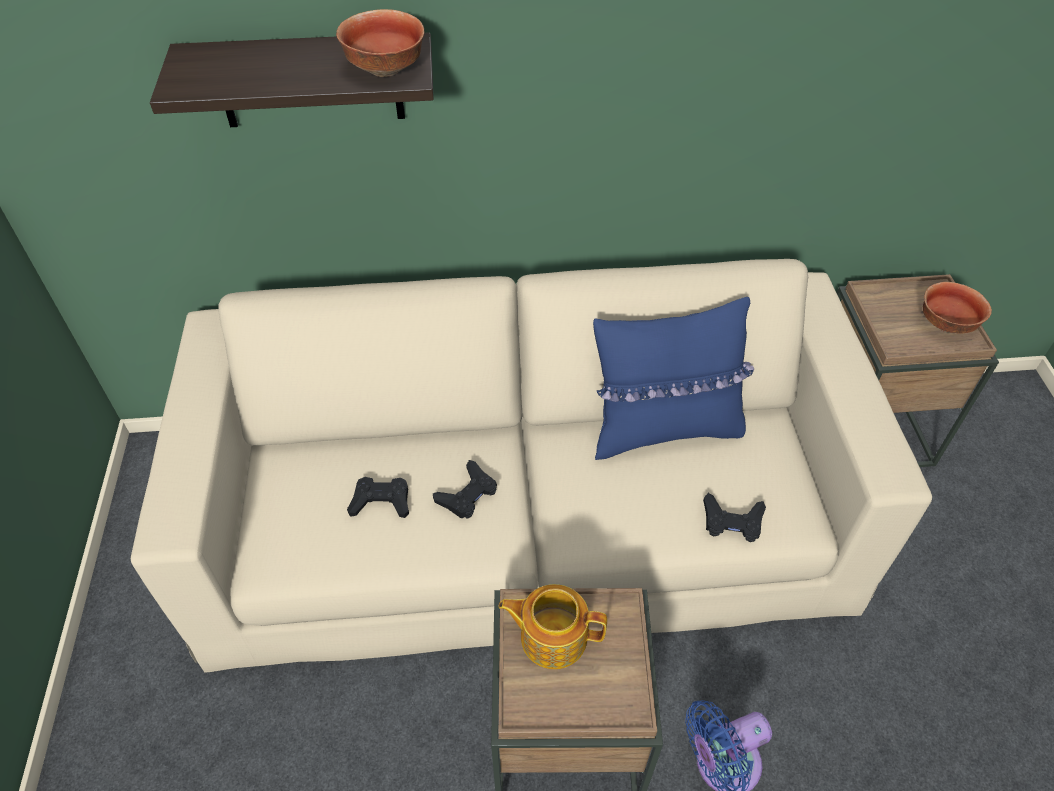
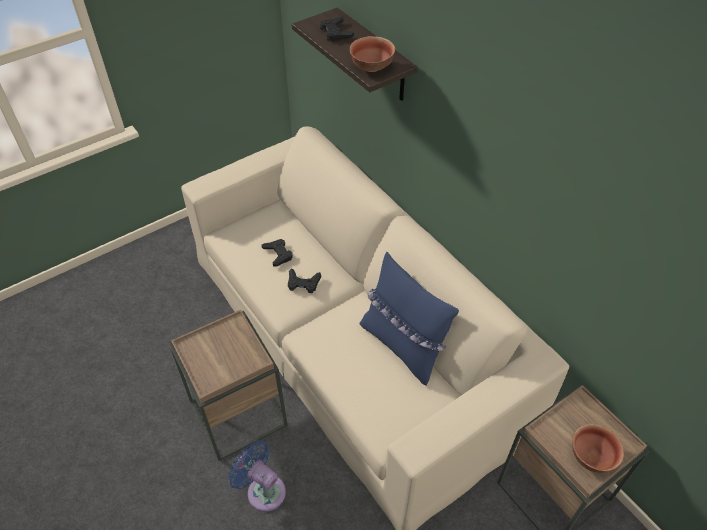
camera: 60 degrees right, 0 degrees up
(552, 636) = (228, 340): teapot -> none
(732, 521) = (361, 402): black game controller -> black game controller (335, 32)

